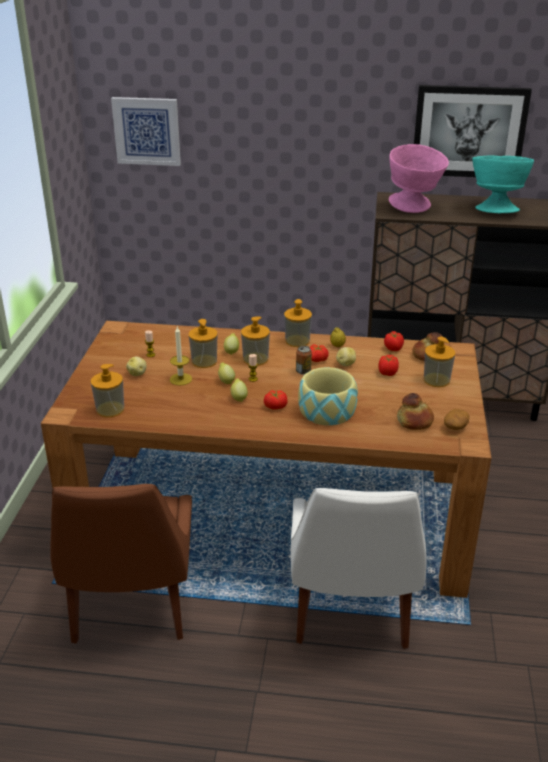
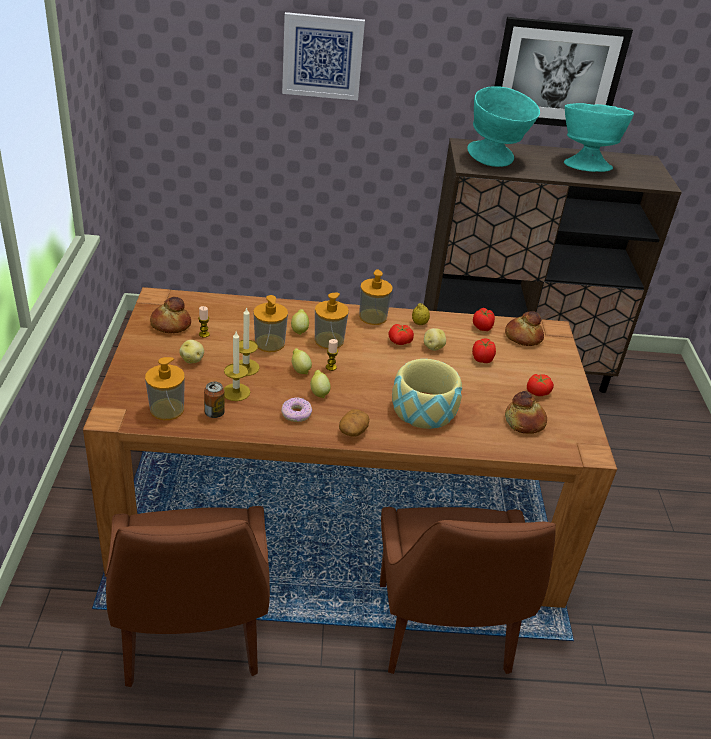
camera: 10 degrees left, 5 degrees up
(124, 348) = (170, 325): none -> bread
(147, 131) = (181, 53): picture -> picture (322, 56)
(169, 397) = (236, 392): none -> candle
(216, 413) = (296, 414): none -> donut
(275, 406) = (363, 403): tomato -> tomato (537, 391)
(303, 371) = (387, 357): can -> can (214, 413)
(351, 613) = (443, 632): white chair -> brown chair
(414, 208) = (496, 161): pink bowl -> turquoise bowl
(436, 380) = (537, 368): soap dispenser -> none
(455, 426) = (570, 429): potato -> potato (353, 431)

